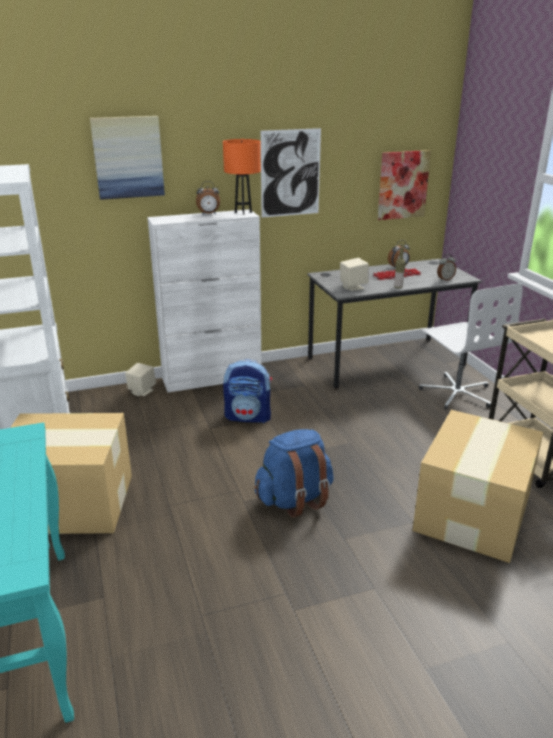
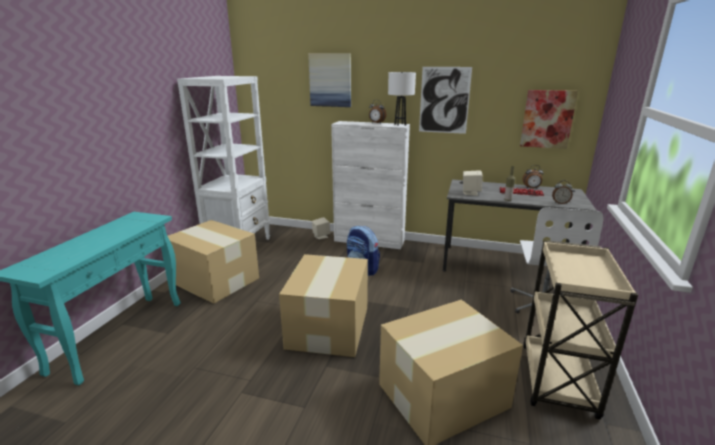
camera: 35 degrees right, 5 degrees down
(243, 212) = (400, 124): orange table lamp -> white table lamp
(294, 499) = (327, 328): blue backpack -> cardboard box

